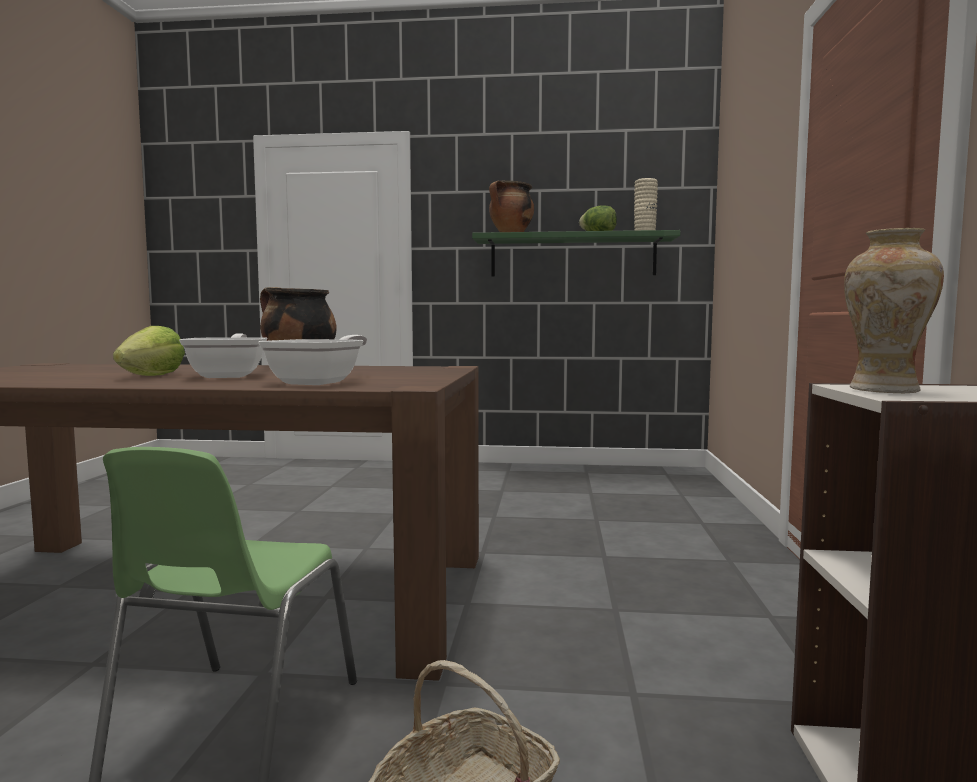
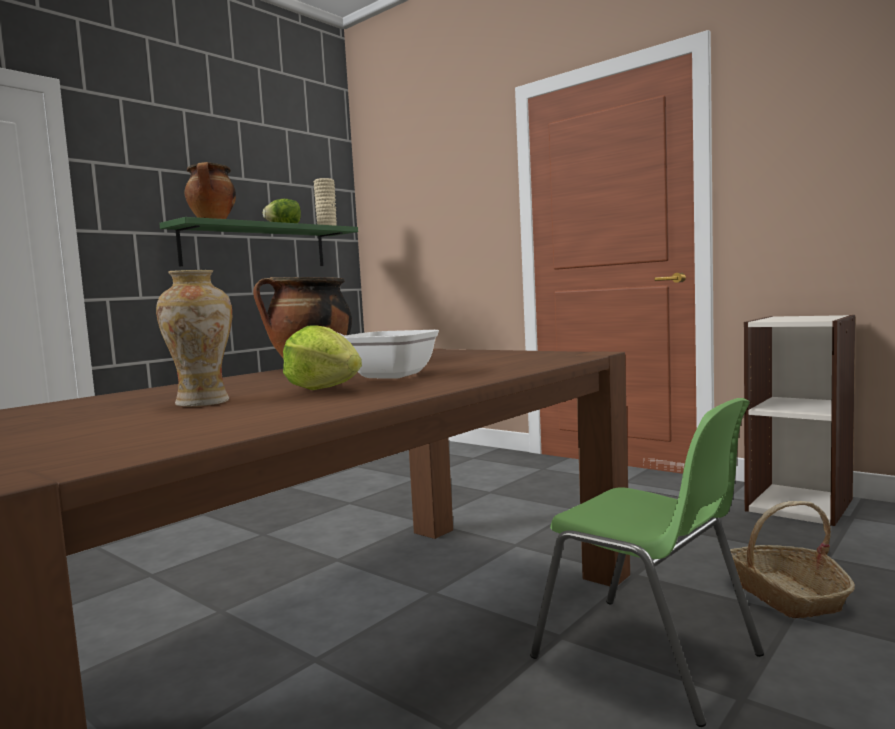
camera: 55 degrees left, 0 degrees up
(321, 382) = (512, 362): frying pan -> none
(884, 390) = (791, 319): vase -> vase (203, 403)

